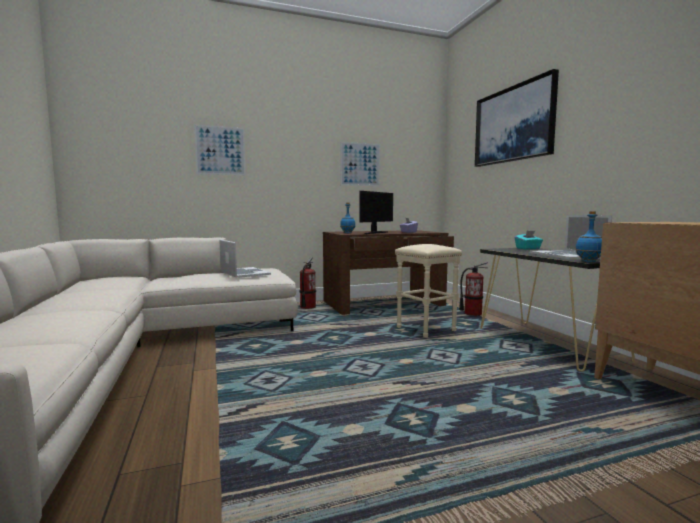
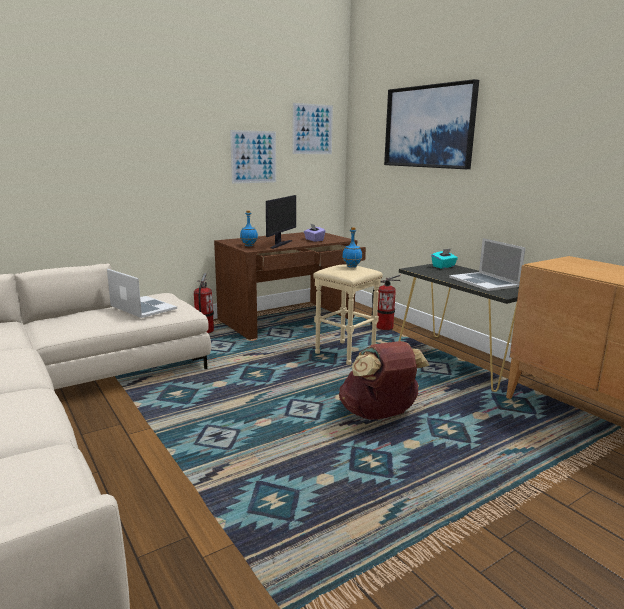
camera: 15 degrees left, 10 degrees up
(220, 150) = (83, 146): picture -> picture (312, 129)
(439, 379) = (379, 415): none -> brown backpack
(589, 261) = (506, 295): blue bottle -> blue bottle (352, 267)

